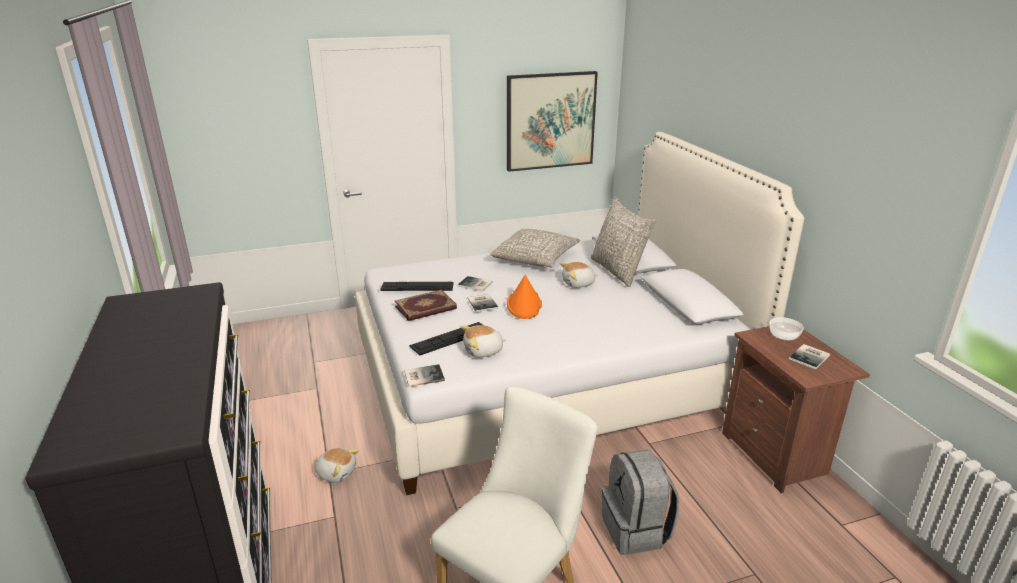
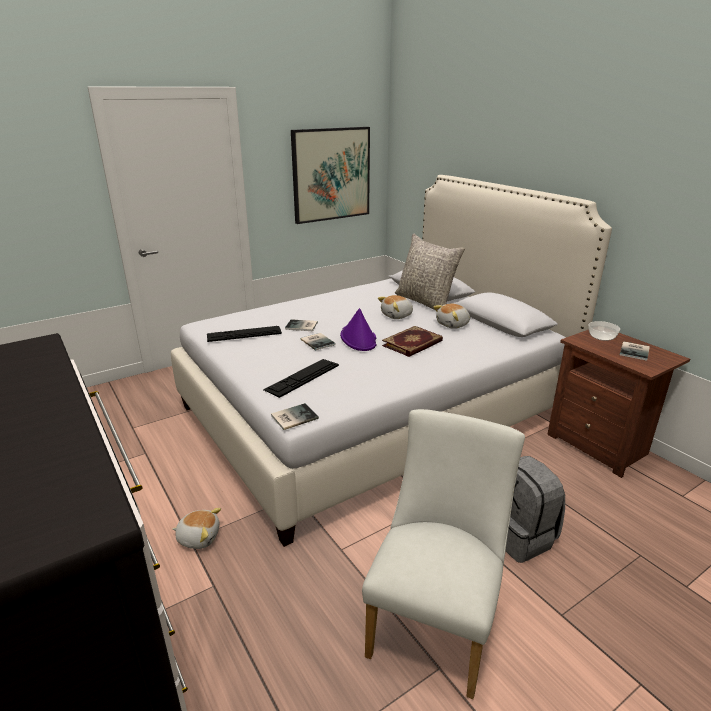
camera: 15 degrees left, 0 degrees up
(426, 308) = (263, 352): book -> book (413, 344)
(483, 351) = (342, 385): plush toy -> plush toy (453, 325)
(524, 305) = (358, 339): orange hat -> purple hat
(535, 258) = (345, 299): grey pillow -> none

